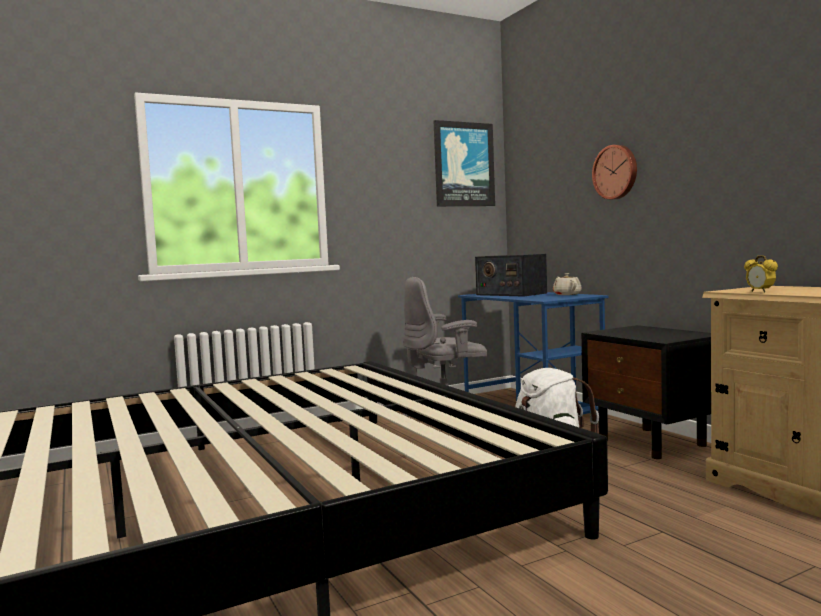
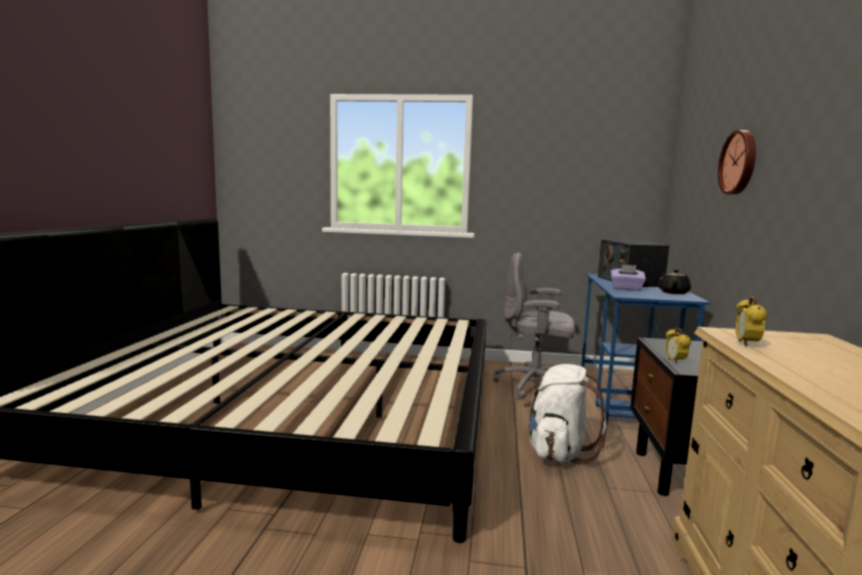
camera: 35 degrees right, 5 degrees up
(463, 164) = (620, 145): picture -> none
(530, 297) = (626, 289): none -> purple tissue box
(566, 294) = (673, 292): beige teapot -> black teapot
(646, 338) = (675, 361): none -> alarm clock

